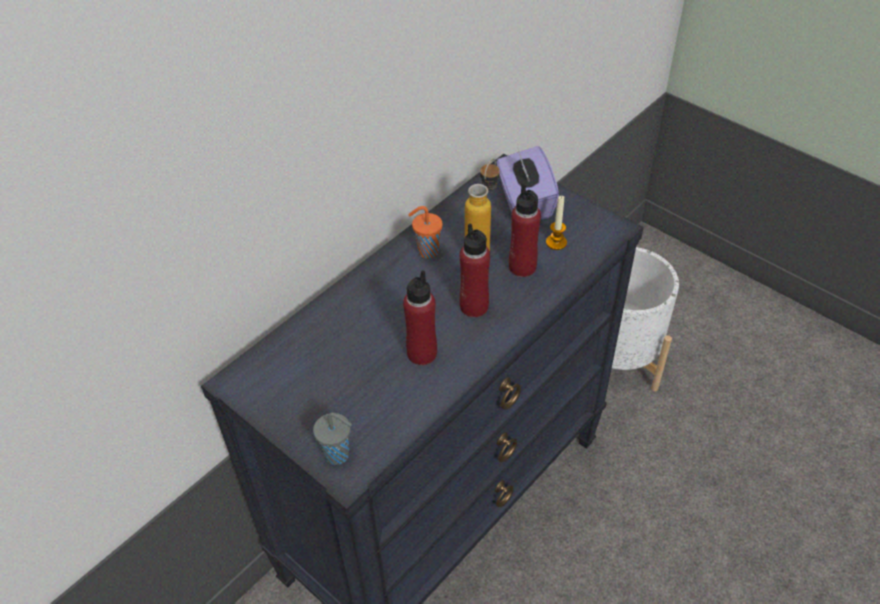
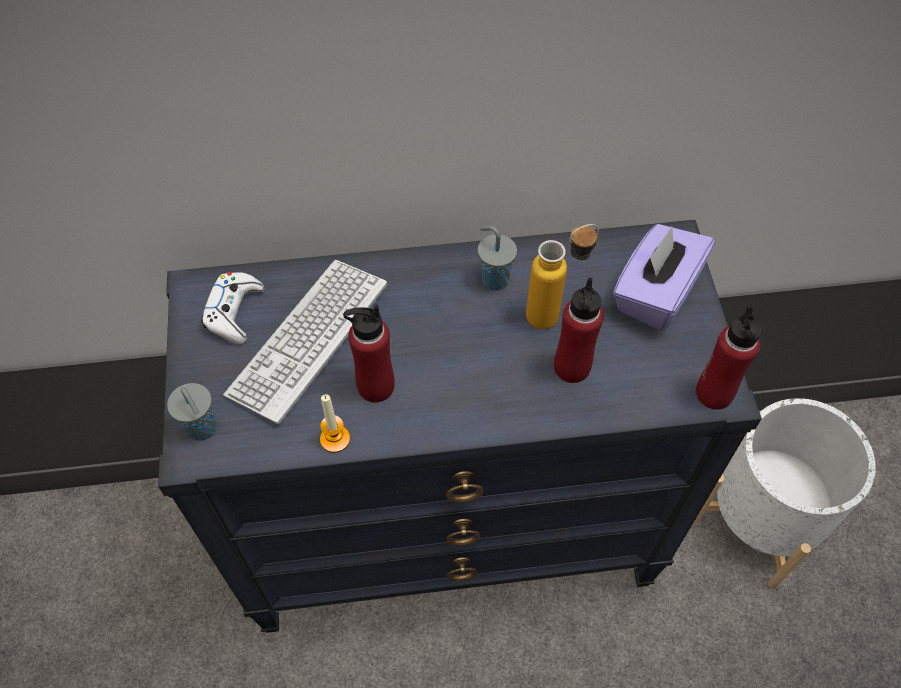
camera: 40 degrees right, 10 degrees up
(280, 376) = (234, 312): none -> white game controller
(349, 358) = (308, 340): none -> keyboard
(426, 251) = (493, 279): orange cup -> grey cup
(474, 306) = (476, 374): red bottle -> red bottle (714, 393)
(556, 242) = (638, 365): candle -> candle (335, 439)

